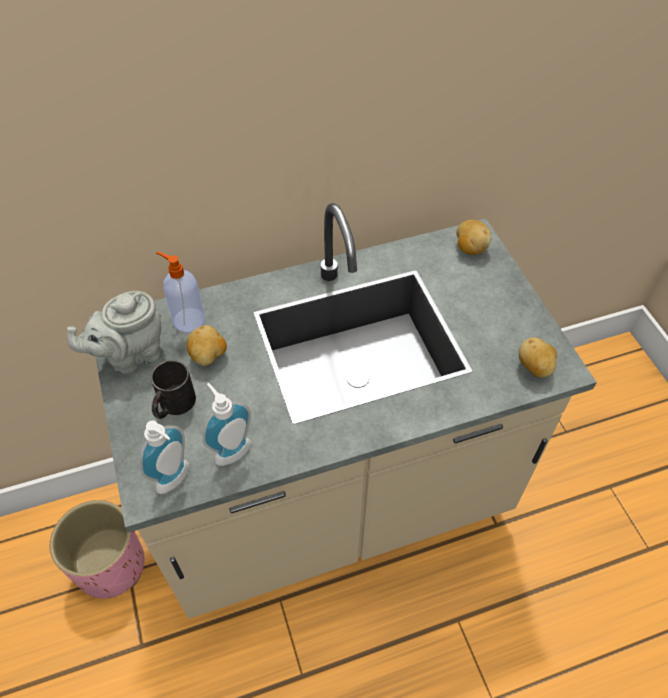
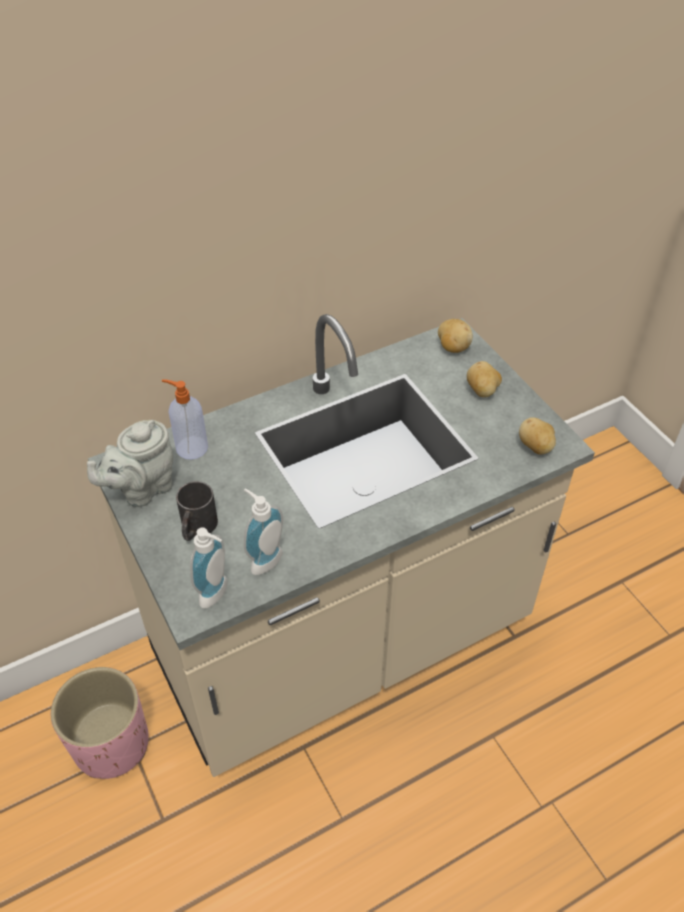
camera: 10 degrees left, 5 degrees down
(209, 356) = (220, 478): potato -> potato (482, 391)

